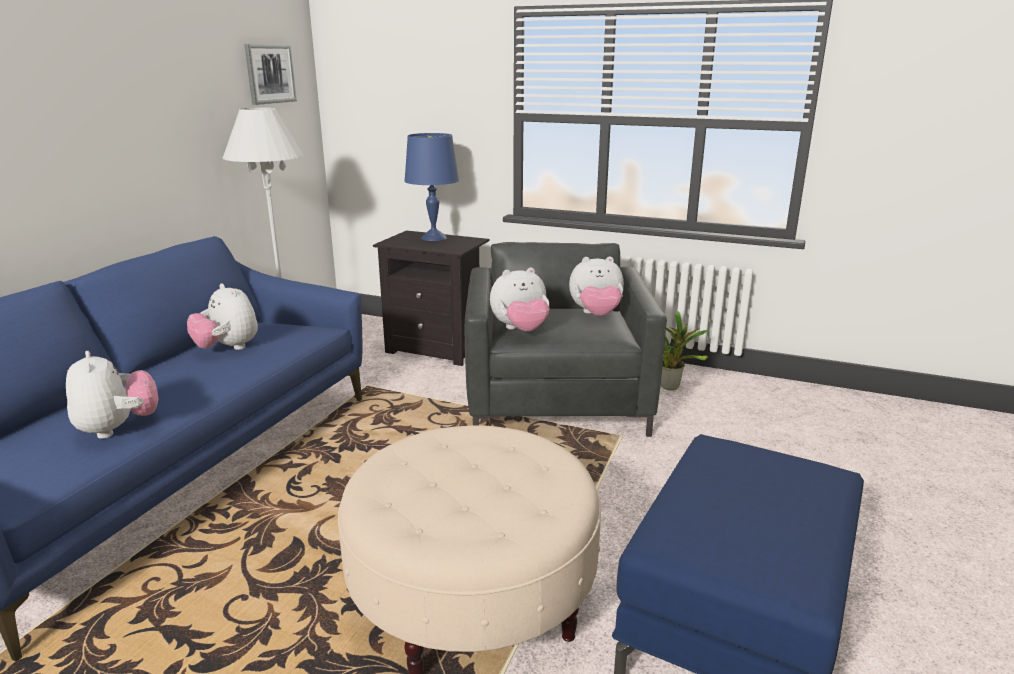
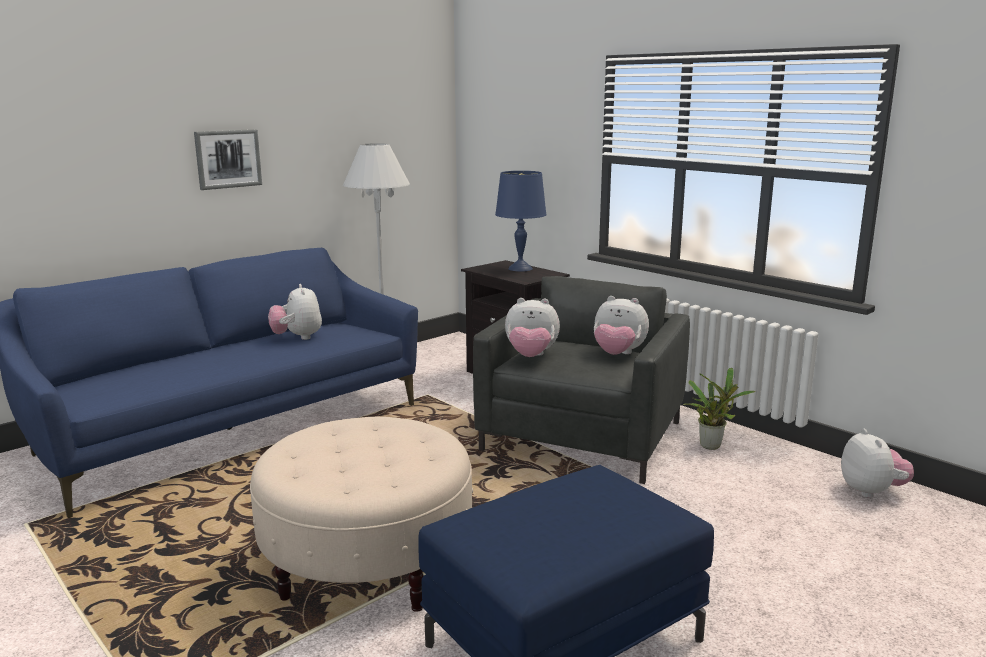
camera: 25 degrees right, 5 degrees down
(118, 428) = (178, 377): plush toy -> plush toy (872, 491)
(270, 74) = (405, 115): picture -> picture (228, 159)

